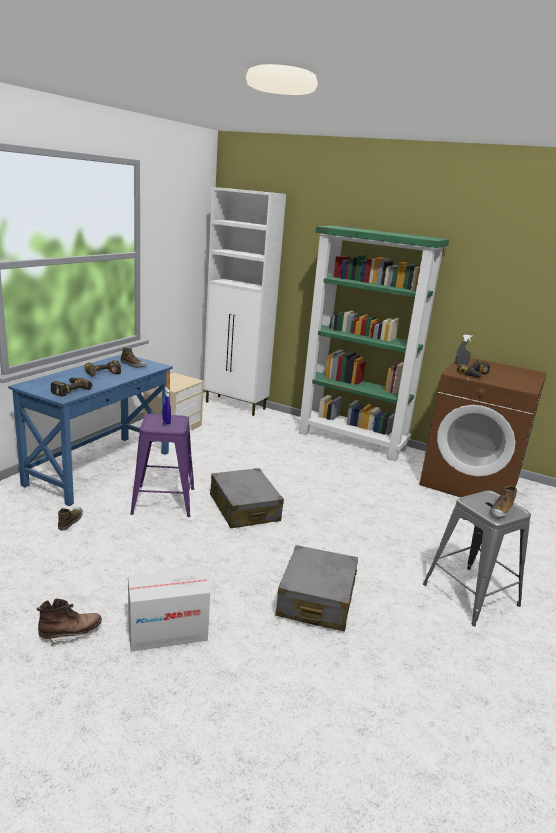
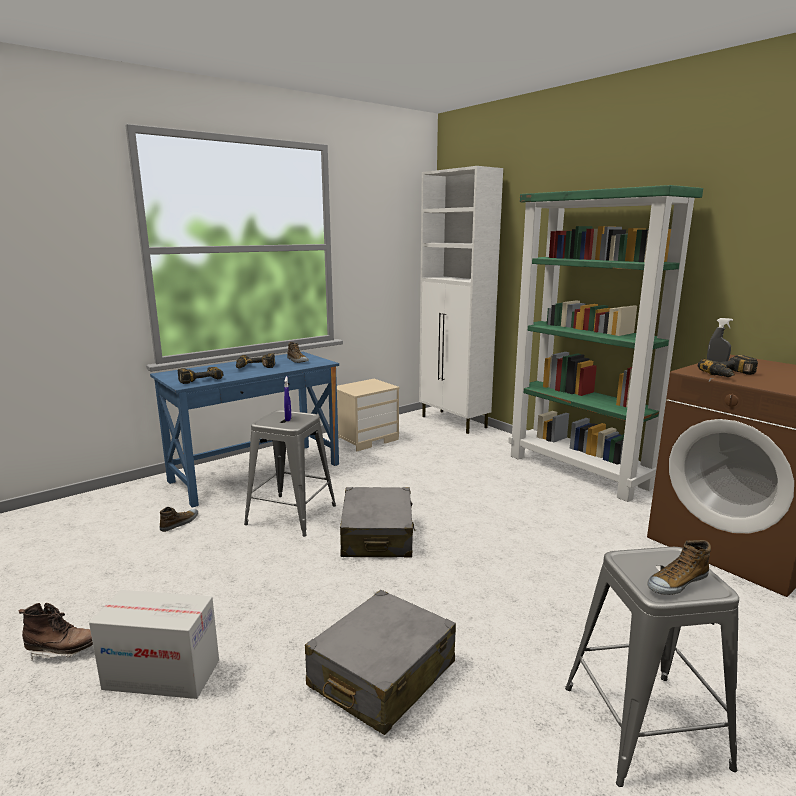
camera: 25 degrees right, 5 degrees down
(163, 501) = (291, 514): purple stool -> grey stool

